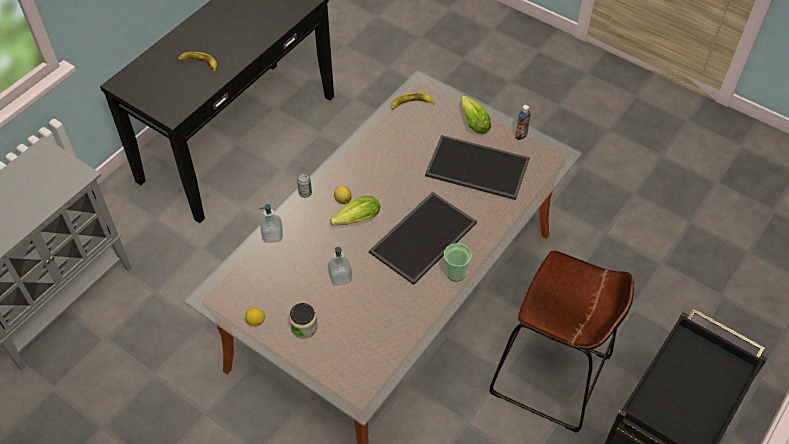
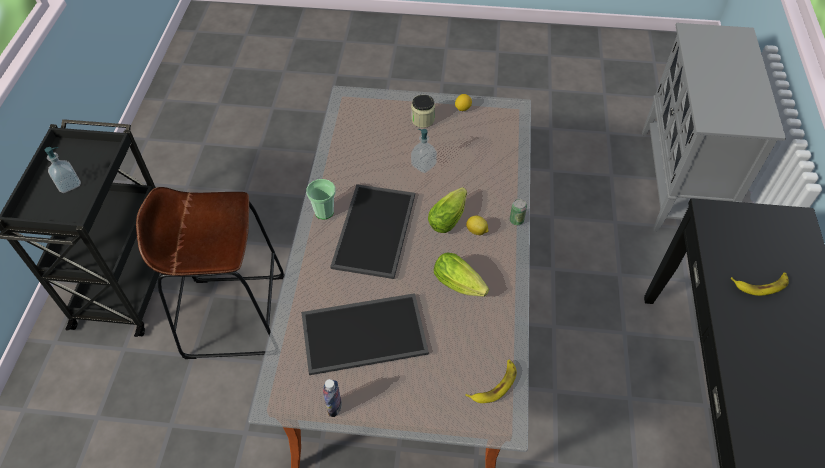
camera: 150 degrees right, 0 degrees up
(272, 235) = (509, 171): soap dispenser -> soap dispenser (69, 184)
(473, 121) = (404, 397): lettuce -> lettuce (461, 285)

